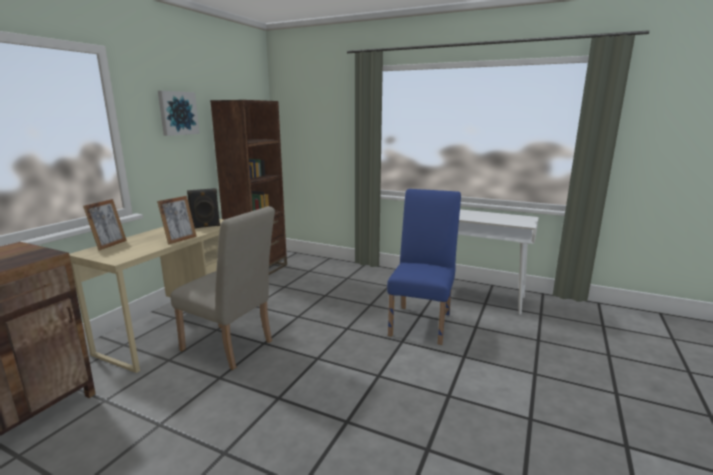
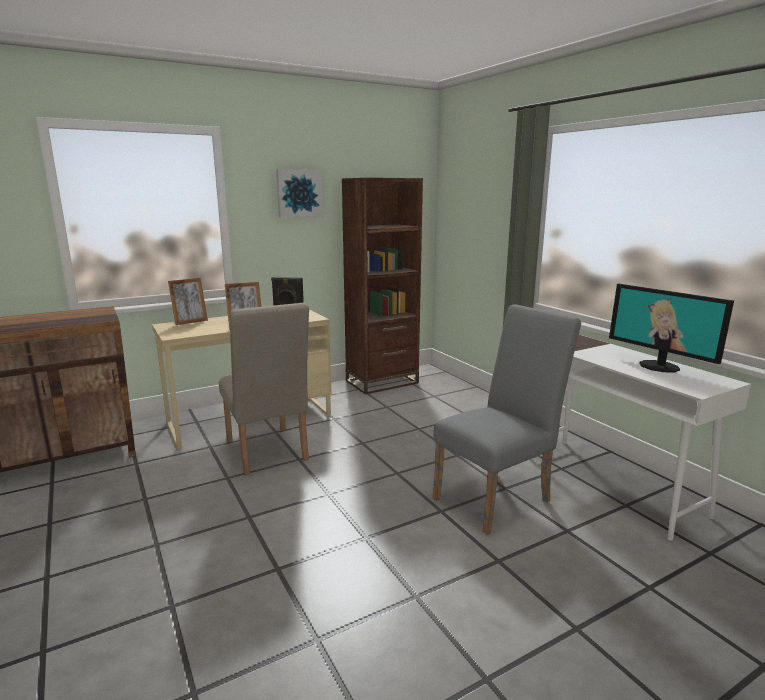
camera: 35 degrees right, 0 degrees up
(422, 321) = (498, 496): blue chair -> grey chair
(491, 215) = (659, 366): none -> monitor

